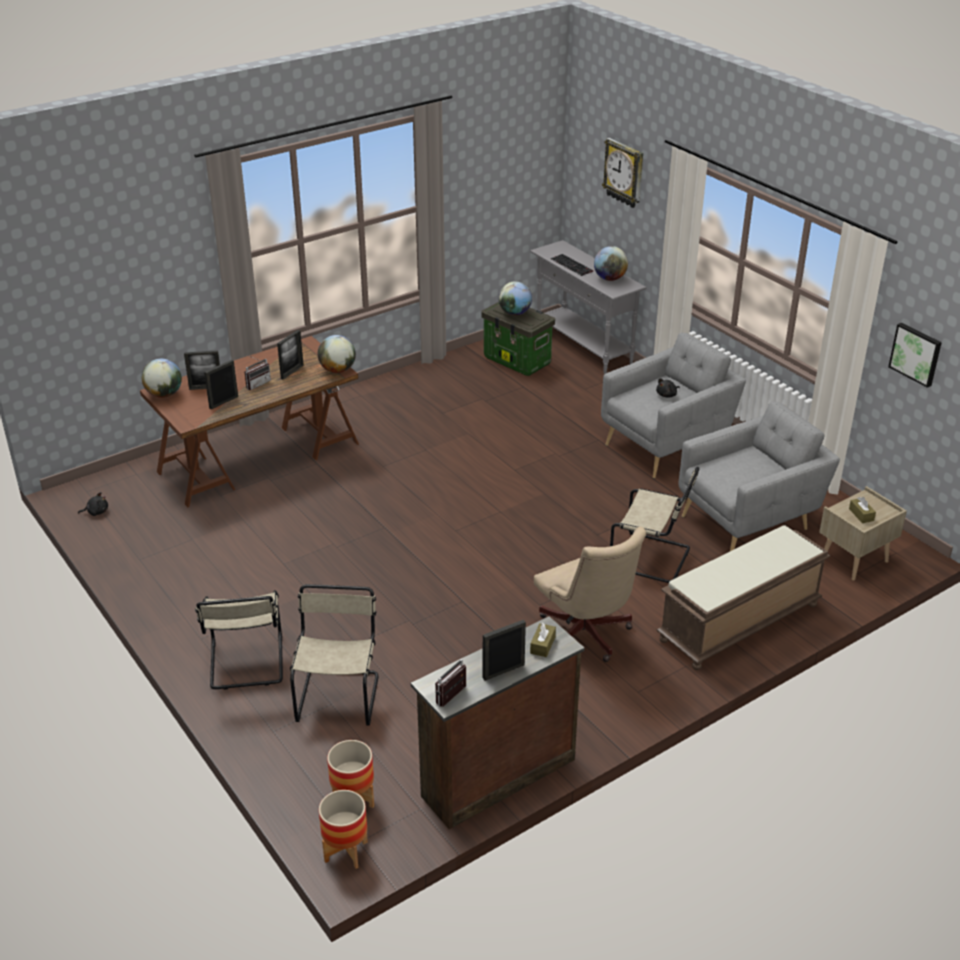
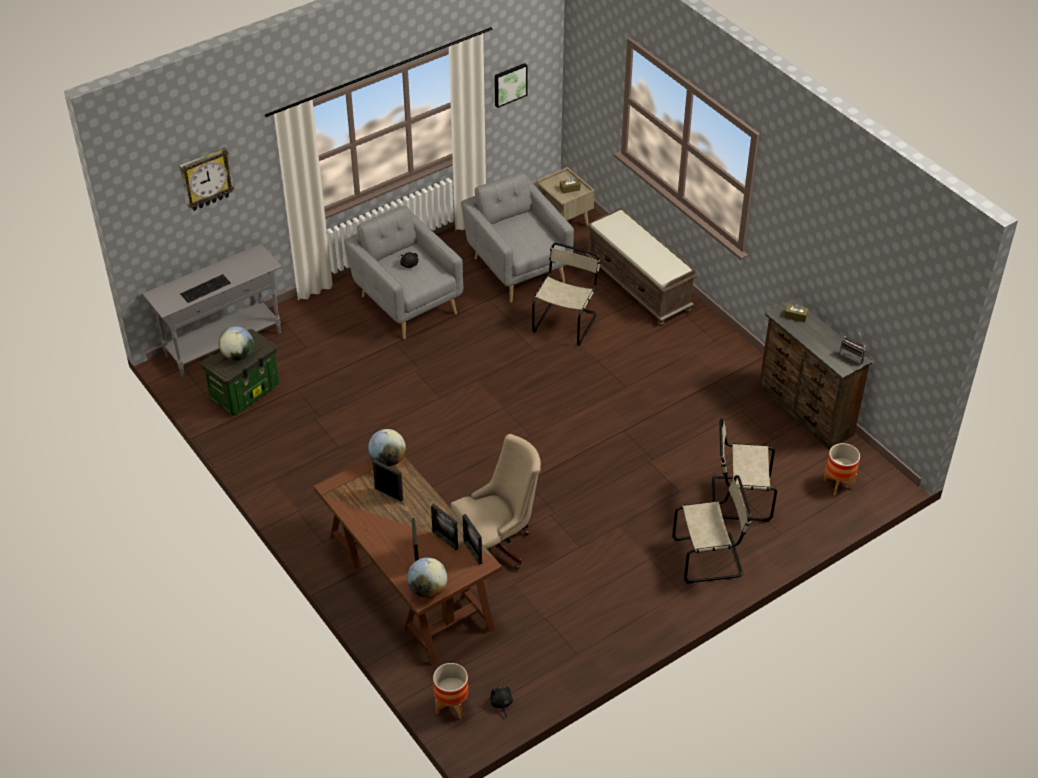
camera: 90 degrees left, 10 degrees up
(257, 383) = (410, 519): radio -> none
(345, 851) = (882, 485): planter -> planter (451, 706)
(503, 671) = (824, 334): picture frame -> picture frame (472, 552)
(586, 636) = (660, 363): beige office chair -> beige office chair (497, 545)
(609, 278) = (240, 265): globe -> none

